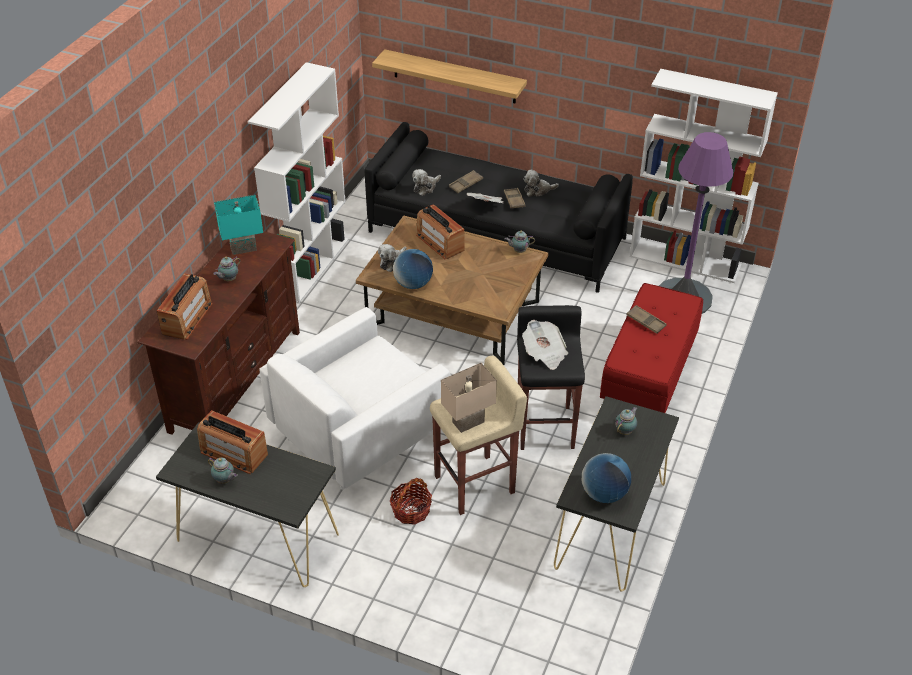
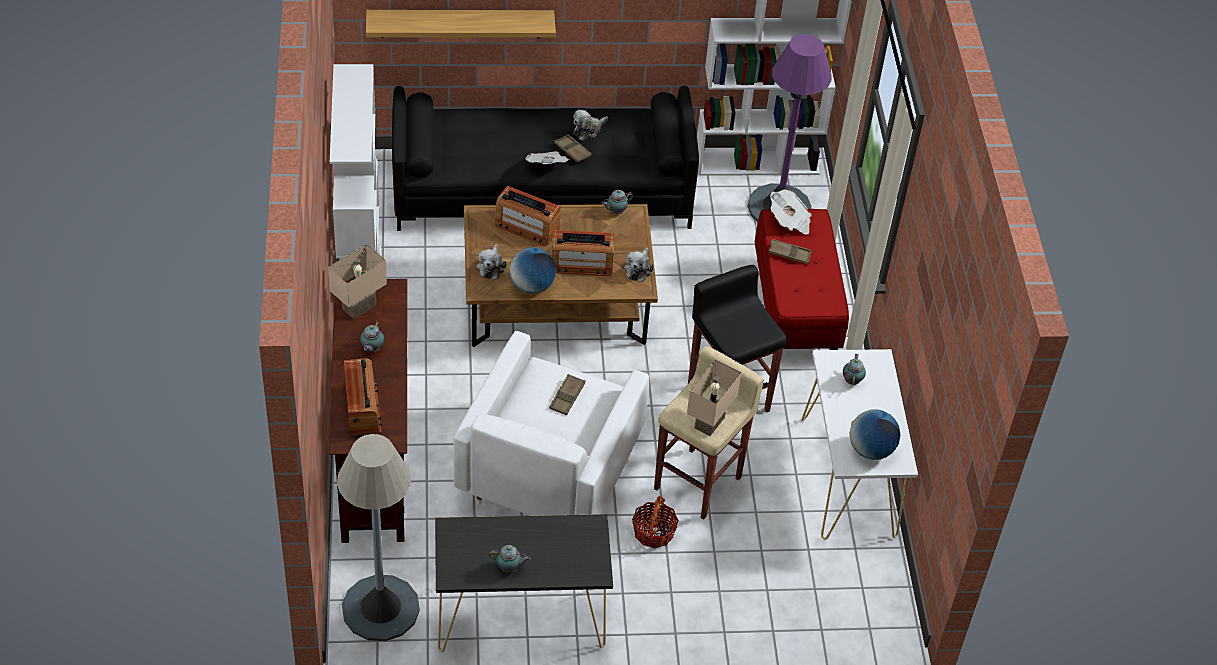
camera: 30 degrees left, 5 degrees up
(158, 491) = (380, 608): none -> grey floor lamp
(233, 453) = (497, 537): radio -> radio (581, 264)
(243, 249) = (360, 308): turquoise table lamp -> beige table lamp
(425, 187) = (464, 162): plush toy -> plush toy (638, 269)
(465, 184) = (506, 145): brown tray -> brown tray (567, 397)
(544, 354) = (735, 325): newspaper -> newspaper (790, 221)
(610, 525) = (848, 477): black console table -> white console table

